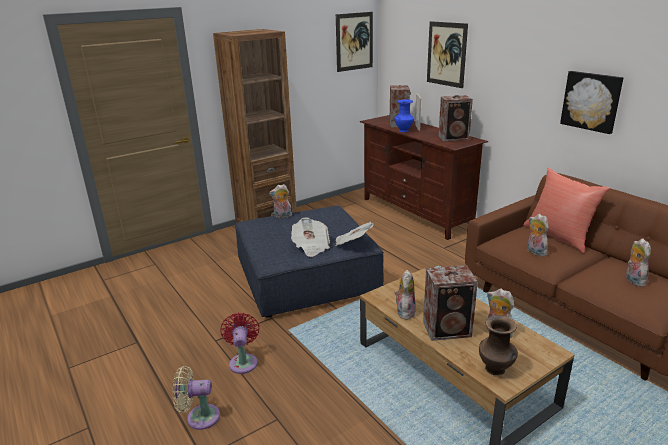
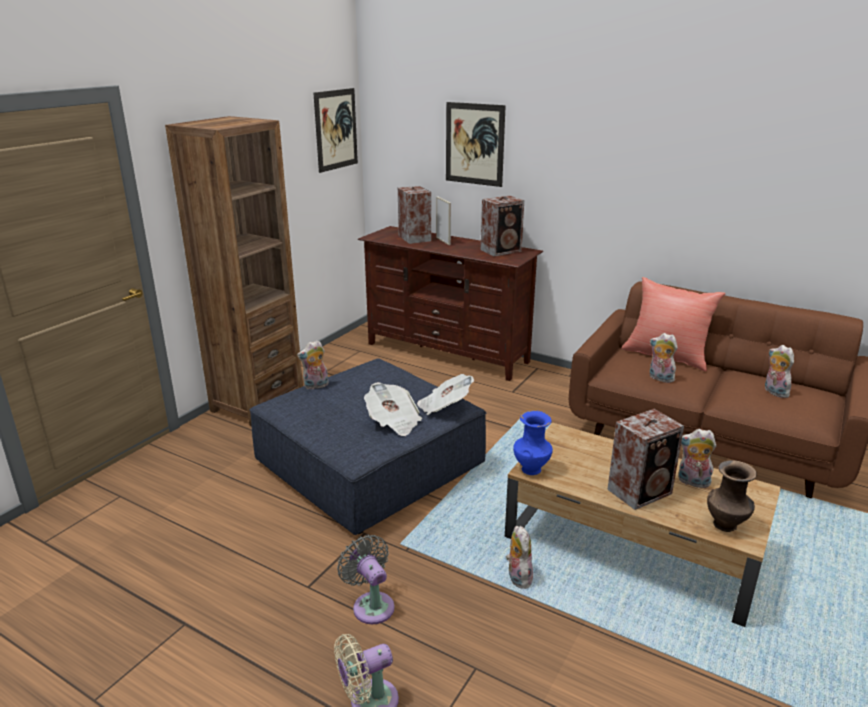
camera: 25 degrees left, 0 degrees up
(243, 361) = (371, 605): red fan -> grey fan
(404, 130) = (431, 247): blue vase -> blue vase (531, 469)
(404, 312) = (577, 482): plush toy -> plush toy (517, 577)
(591, 101) = (678, 195): picture -> none

